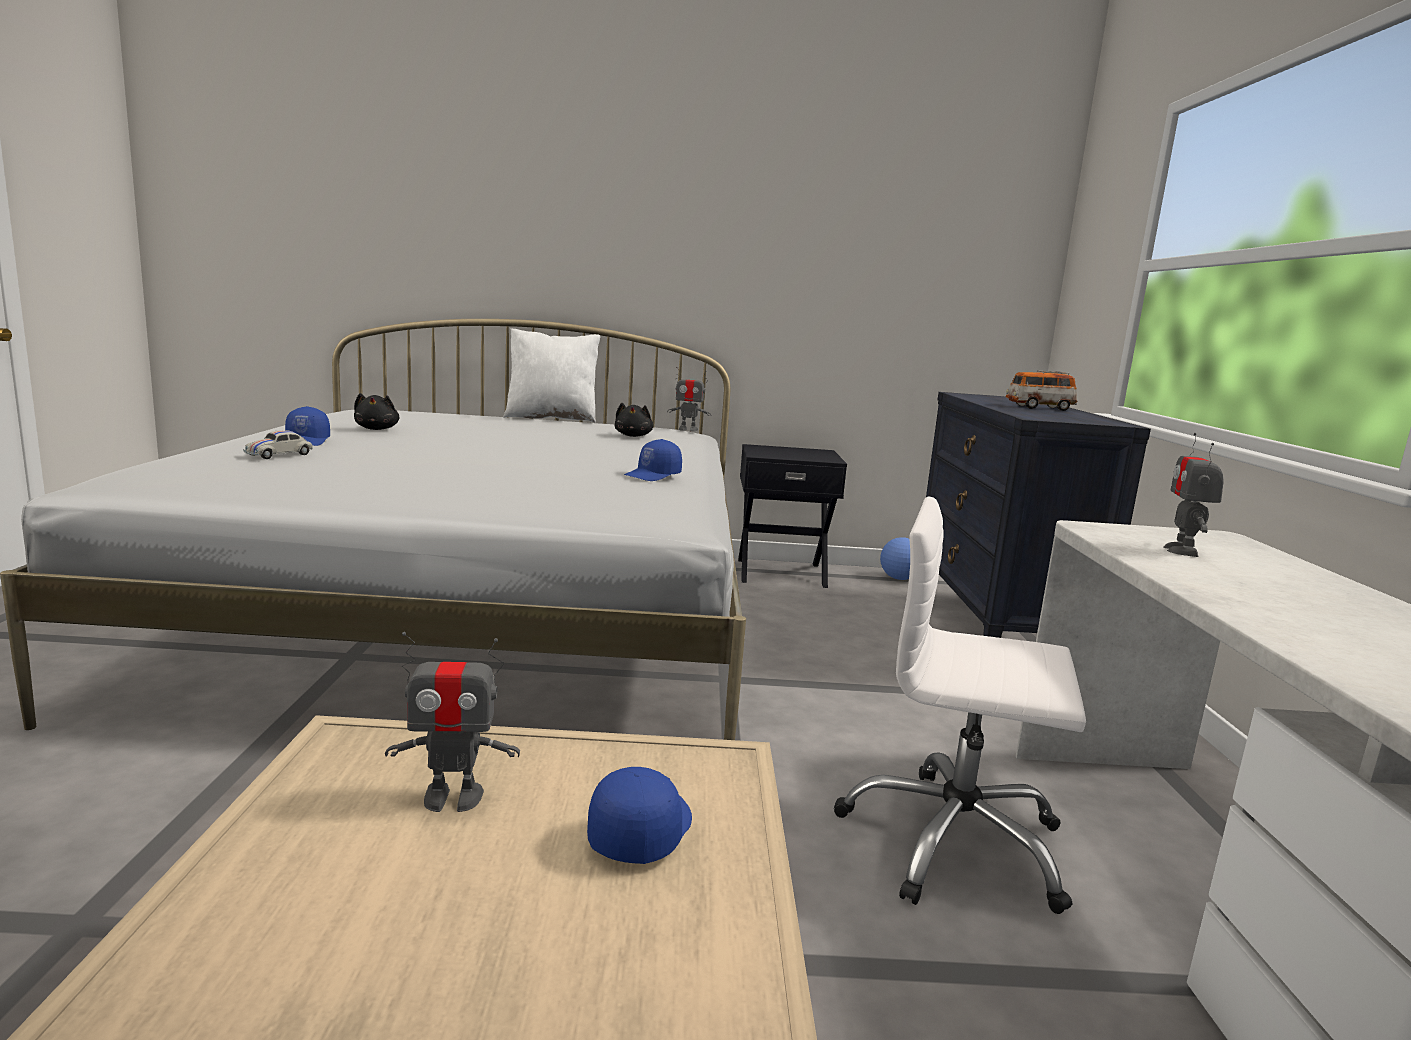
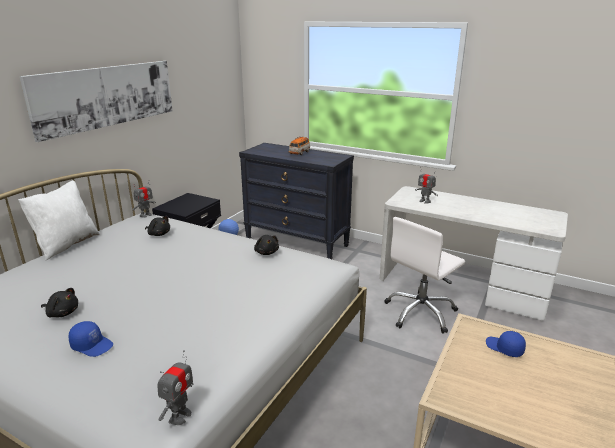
camera: 60 degrees left, 10 degrees up
(279, 455) = (139, 358): white toy car -> none
(453, 798) = (483, 378): toy robot -> toy robot (180, 416)
(653, 476) = (266, 252): blue cap -> black plush toy
(704, 230) = (107, 96): none -> picture

